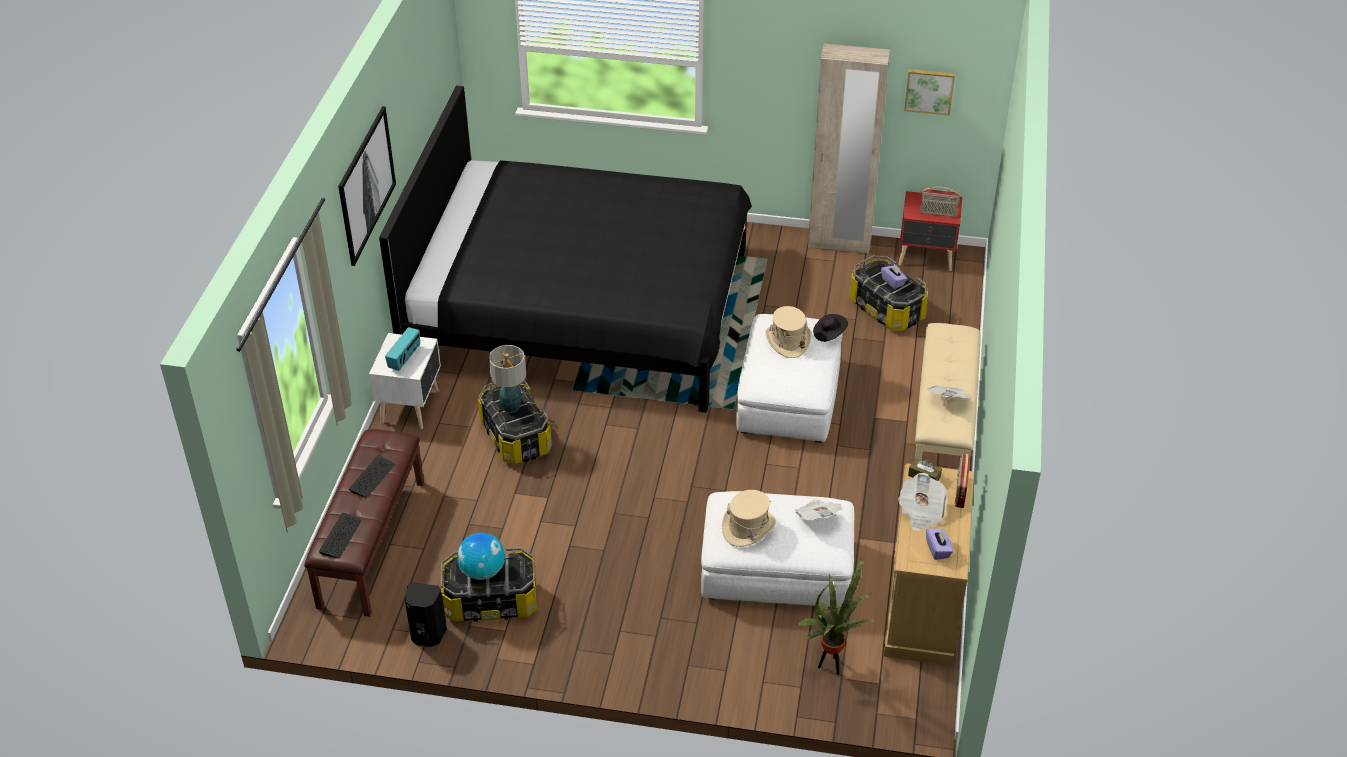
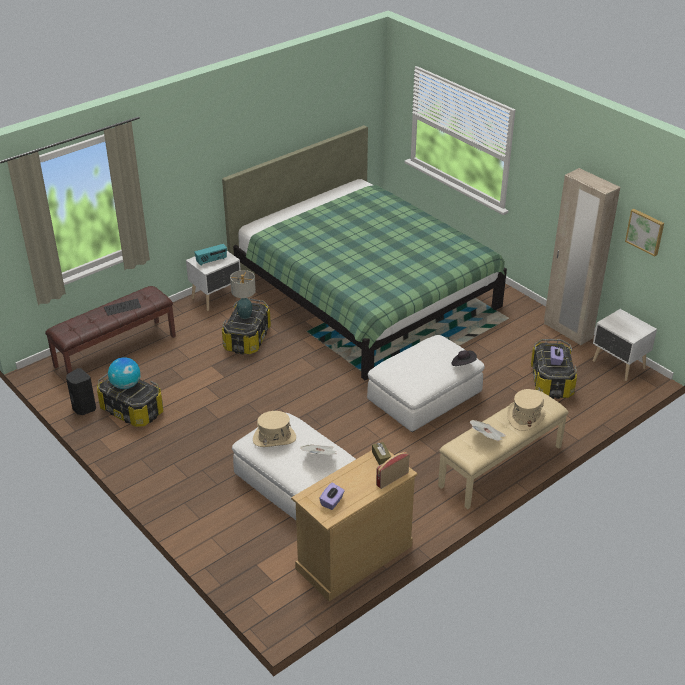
camera: 40 degrees right, 5 degrees down
(340, 537) = (72, 326): keyboard -> none
(366, 184) = (220, 140): picture -> none
(582, 310) = (364, 294): black bed -> green bed
(787, 341) = (431, 355): beige hat -> beige hat (525, 417)
(831, 665) = (259, 554): potted plant -> none
(921, 512) = (351, 476): newspaper -> none
(926, 257) = (618, 365): red nightstand -> white nightstand
(938, 213) = (625, 330): radio -> none

